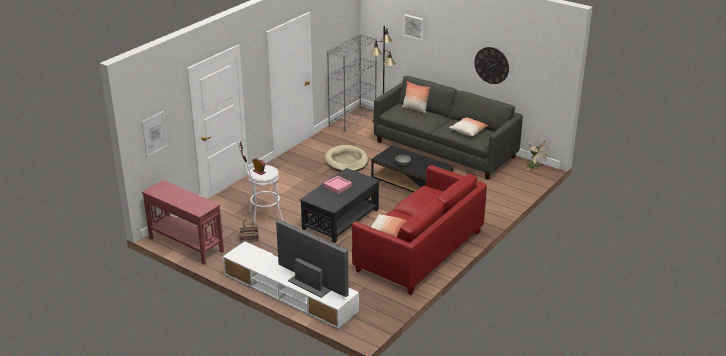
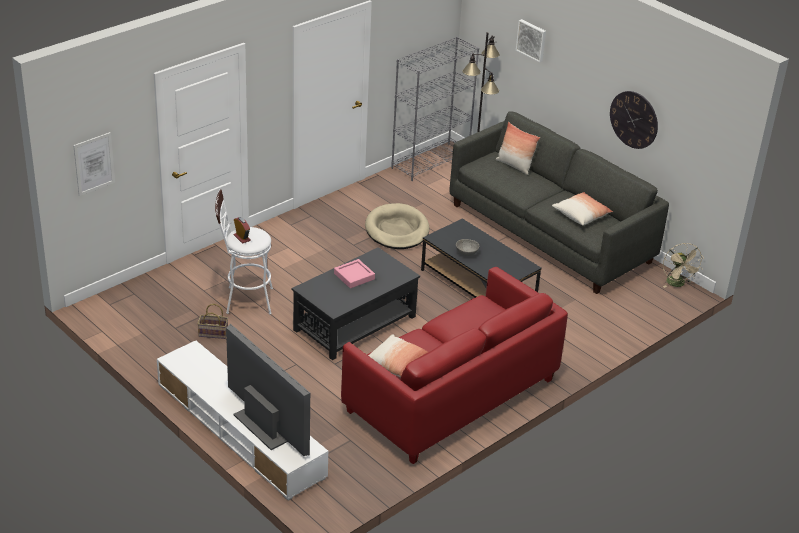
camera: 10 degrees right, 5 degrees up
(186, 244) = (122, 327): red console table -> none

